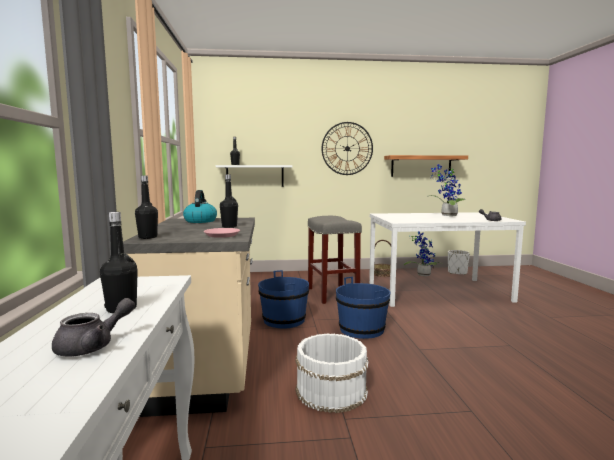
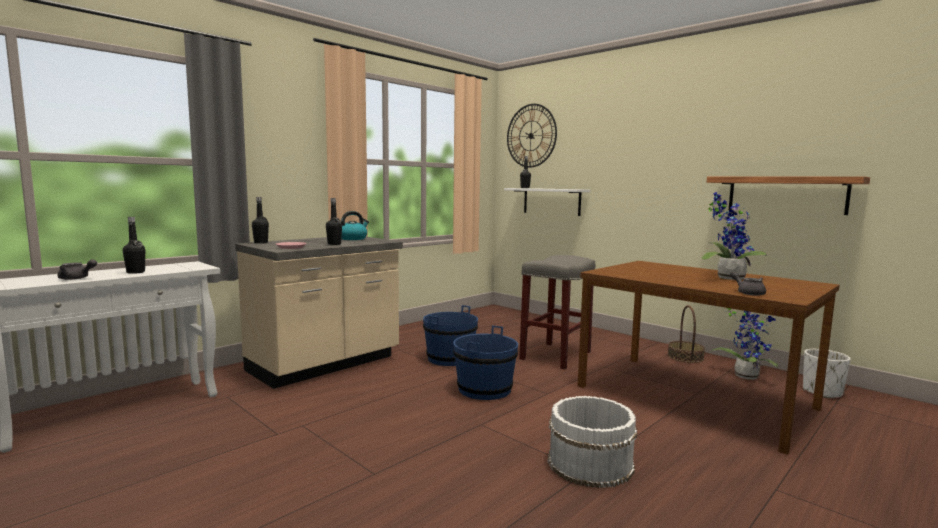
camera: 50 degrees right, 0 degrees up
(330, 391) = (340, 409): white bucket -> white bucket (589, 463)
(347, 148) = (662, 166): wall clock -> wall clock (531, 136)
(437, 292) = (692, 397): white dining table -> brown dining table

